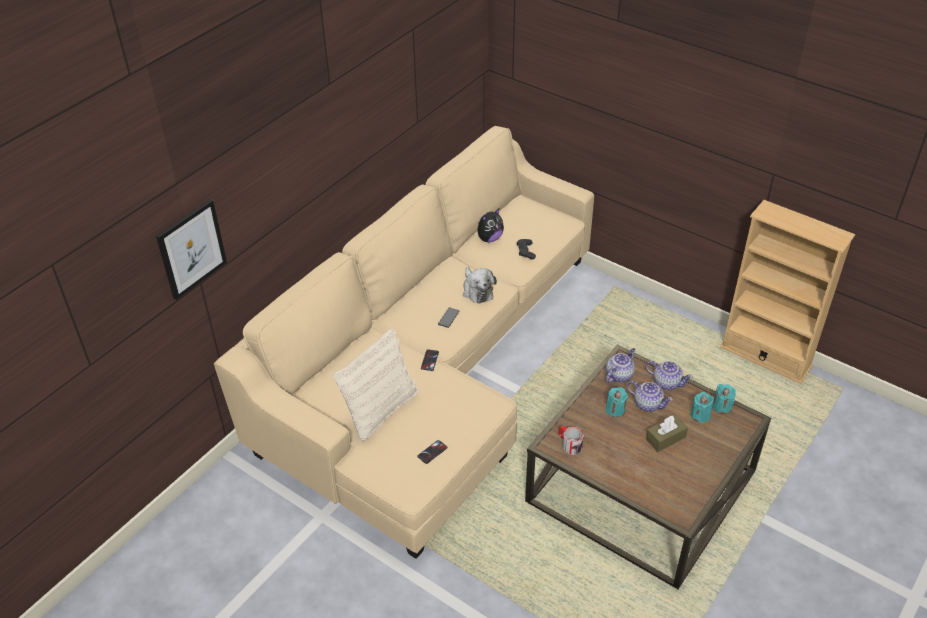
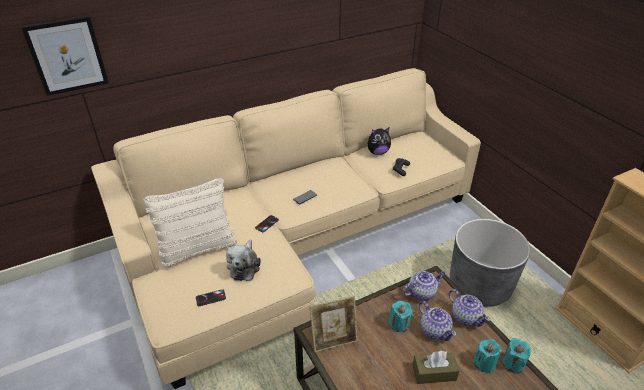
camera: 25 degrees right, 5 degrees down
(477, 290) = (342, 185): plush toy -> plush toy (244, 266)
(569, 444) = (333, 340): mug -> picture frame
(644, 350) = (479, 286): none -> grey planter

